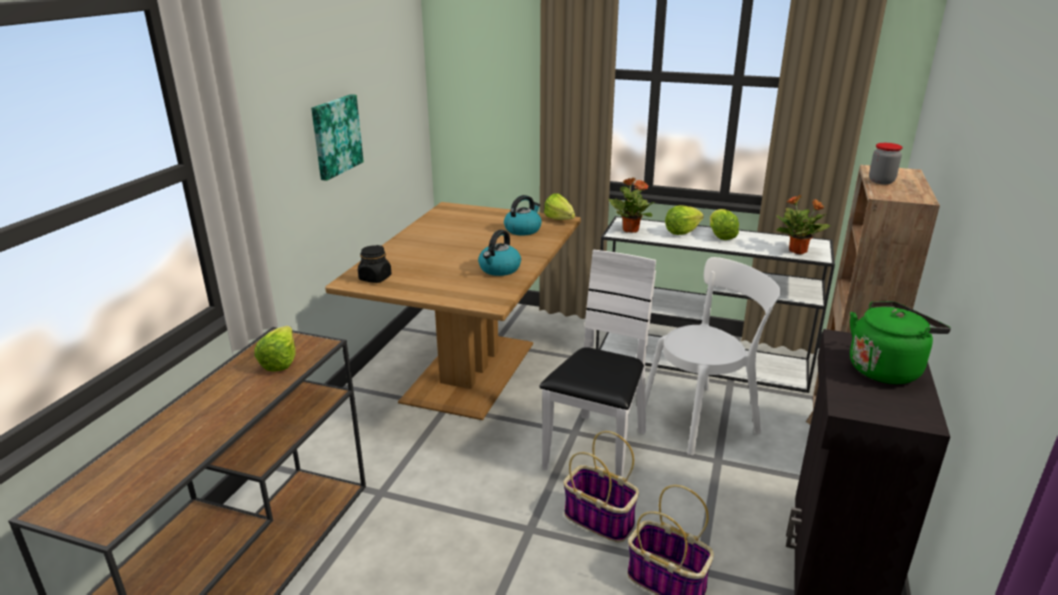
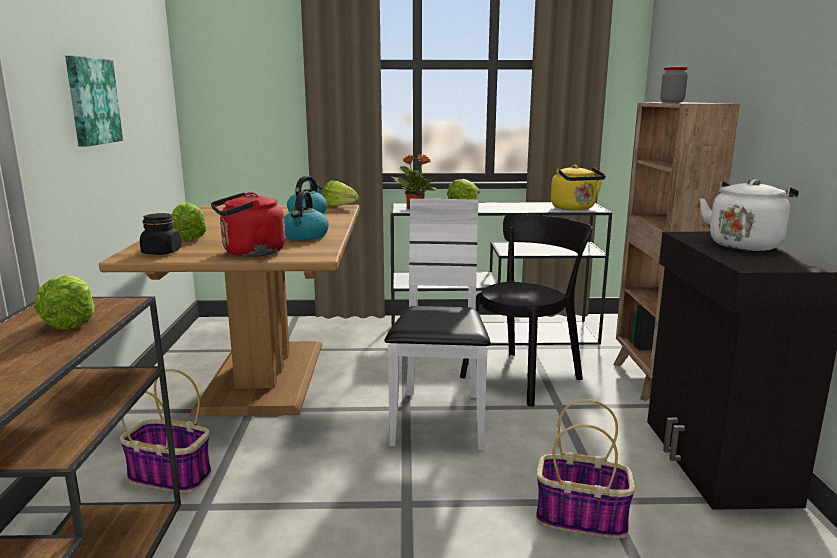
camera: 20 degrees left, 10 degrees down
(441, 290) = (250, 253): none -> red kettle
(600, 519) = (478, 477): basket -> basket (171, 476)
(704, 418) = (524, 376): white chair -> black chair
(720, 236) = (499, 206): lettuce -> lettuce (188, 237)
(798, 251) = (574, 208): potted plant -> yellow kettle
(886, 369) = (745, 245): green kettle -> white kettle

